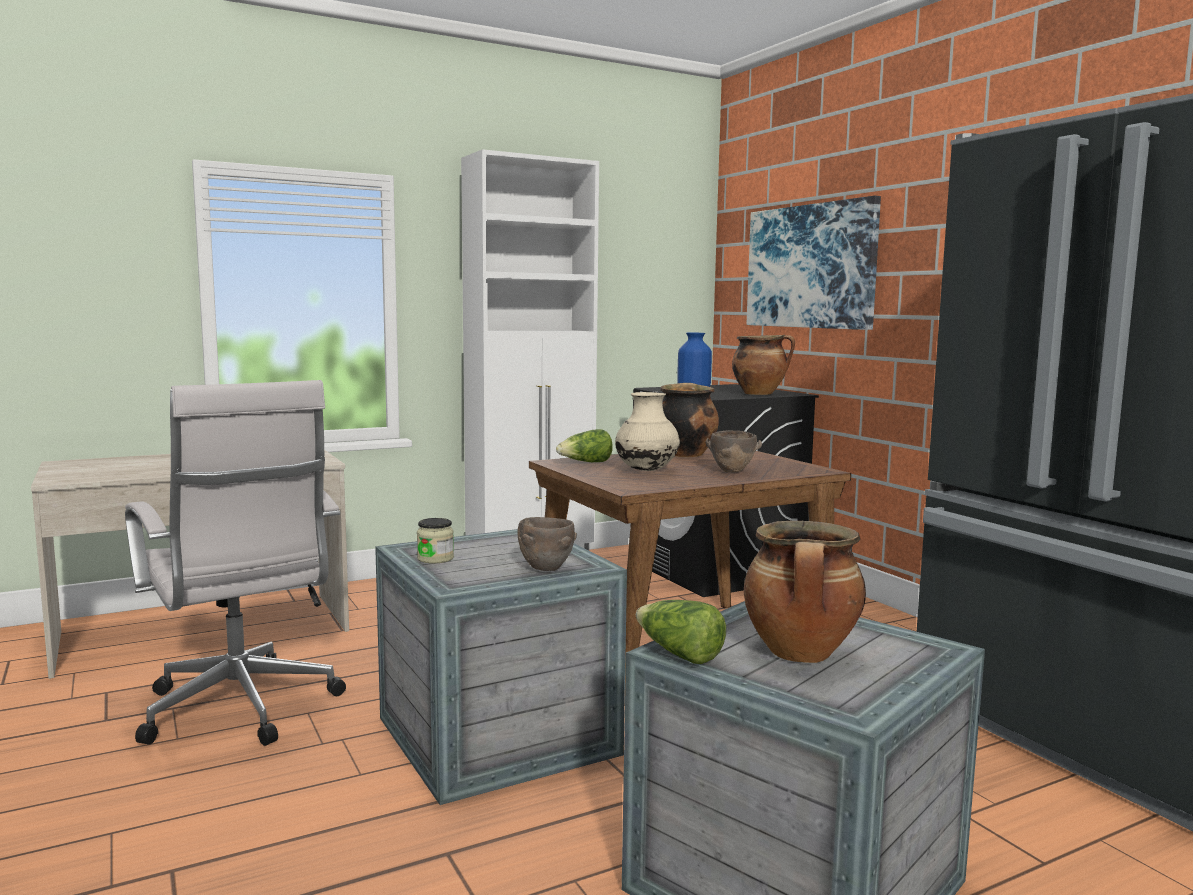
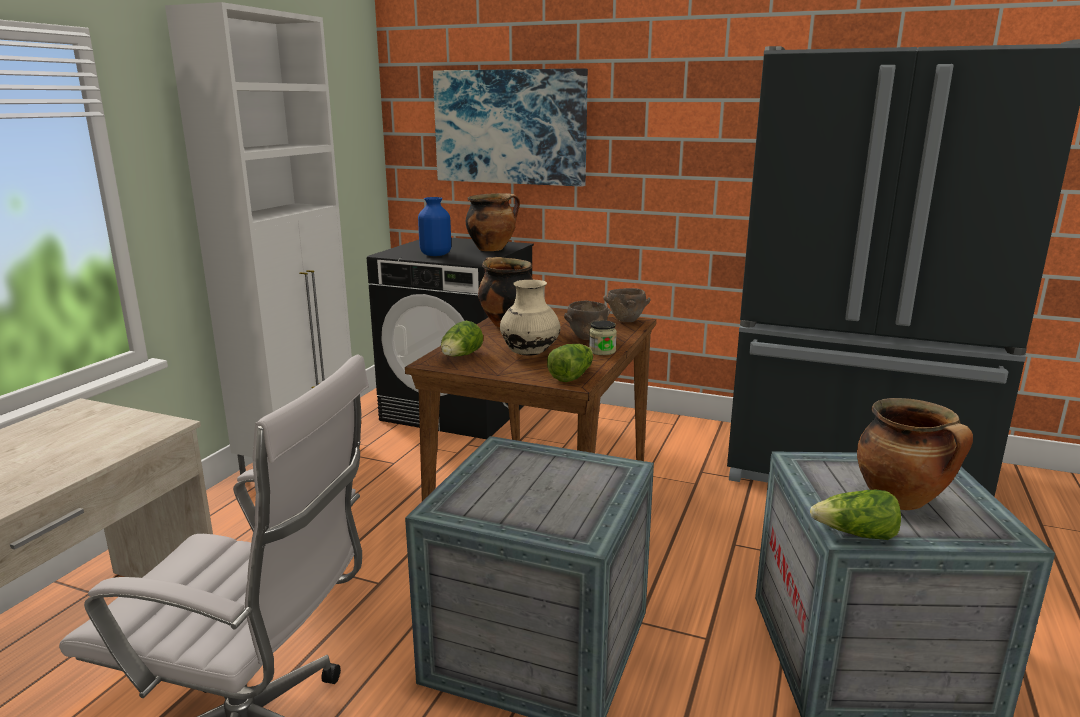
camera: 40 degrees left, 10 degrees up
(435, 558) = (496, 511): jar -> jar (602, 351)
(547, 569) = (605, 486): brown bowl -> brown bowl (627, 321)
(638, 486) = (571, 376): none -> lettuce

